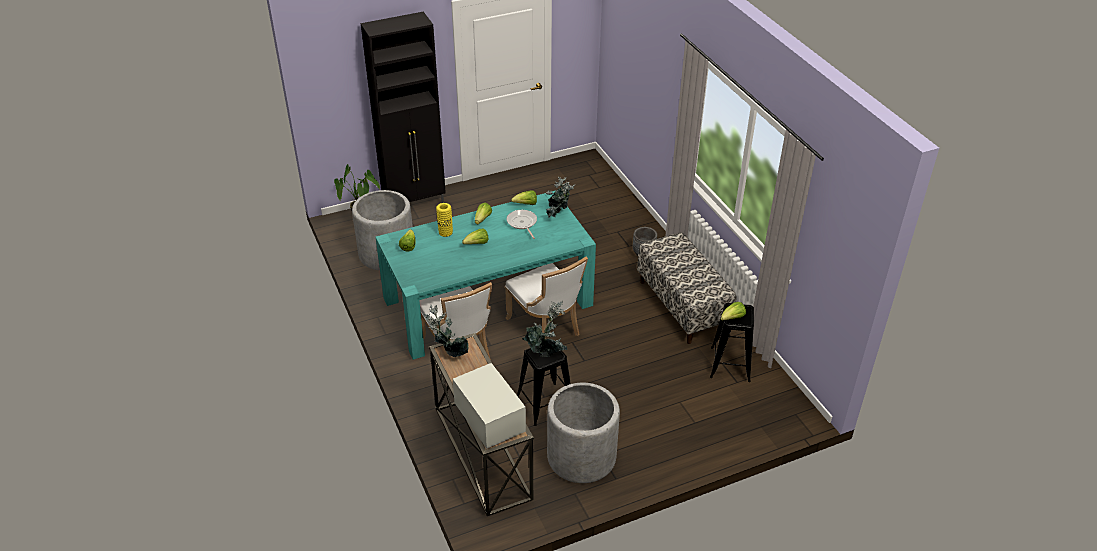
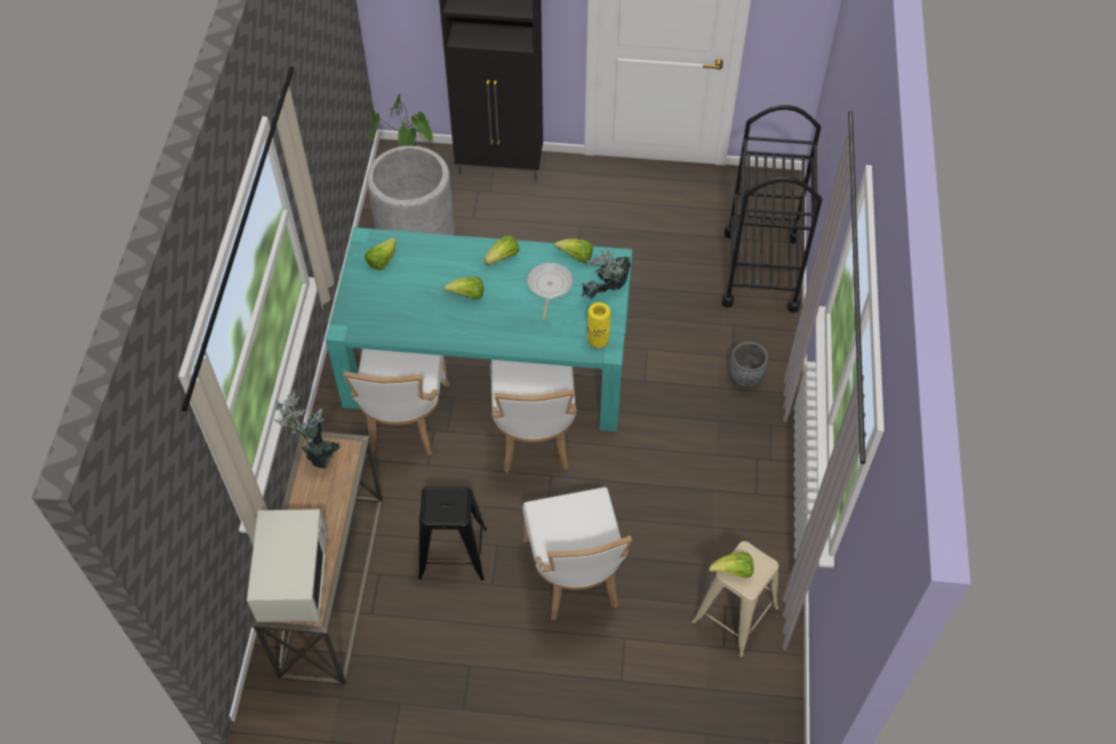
camera: 30 degrees right, 15 degrees up
(445, 232) = (441, 258): yellow vase -> yellow vase (598, 340)
(546, 351) = (449, 502): potted plant -> none
(581, 457) = (443, 654): grey planter -> none
(611, 201) = (761, 270): none -> black cart
(627, 384) = (575, 575): none -> white chair
(682, 306) = (737, 489): bench -> none
(730, 364) = (735, 614): black stool -> beige stool

